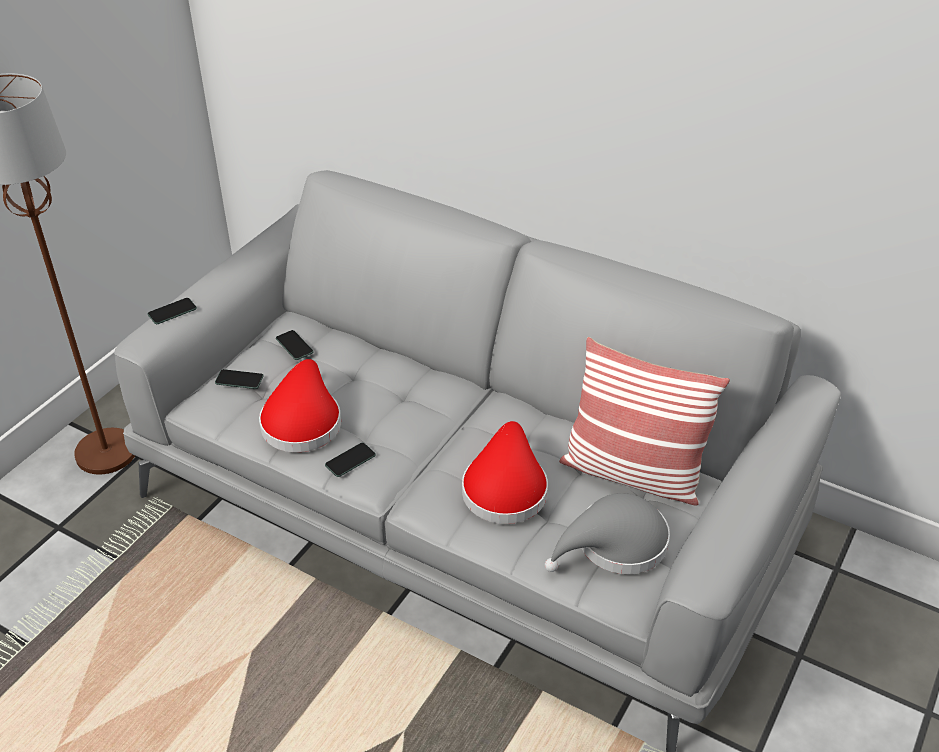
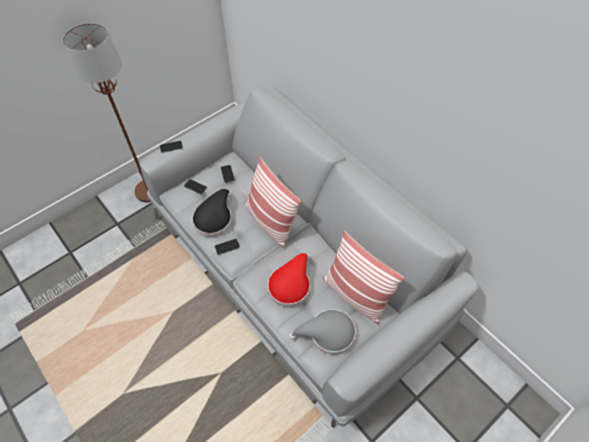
camera: 20 degrees right, 15 degrees up
(302, 420) = (214, 218): red hat -> black hat
(416, 401) = (270, 221): none -> pillow

